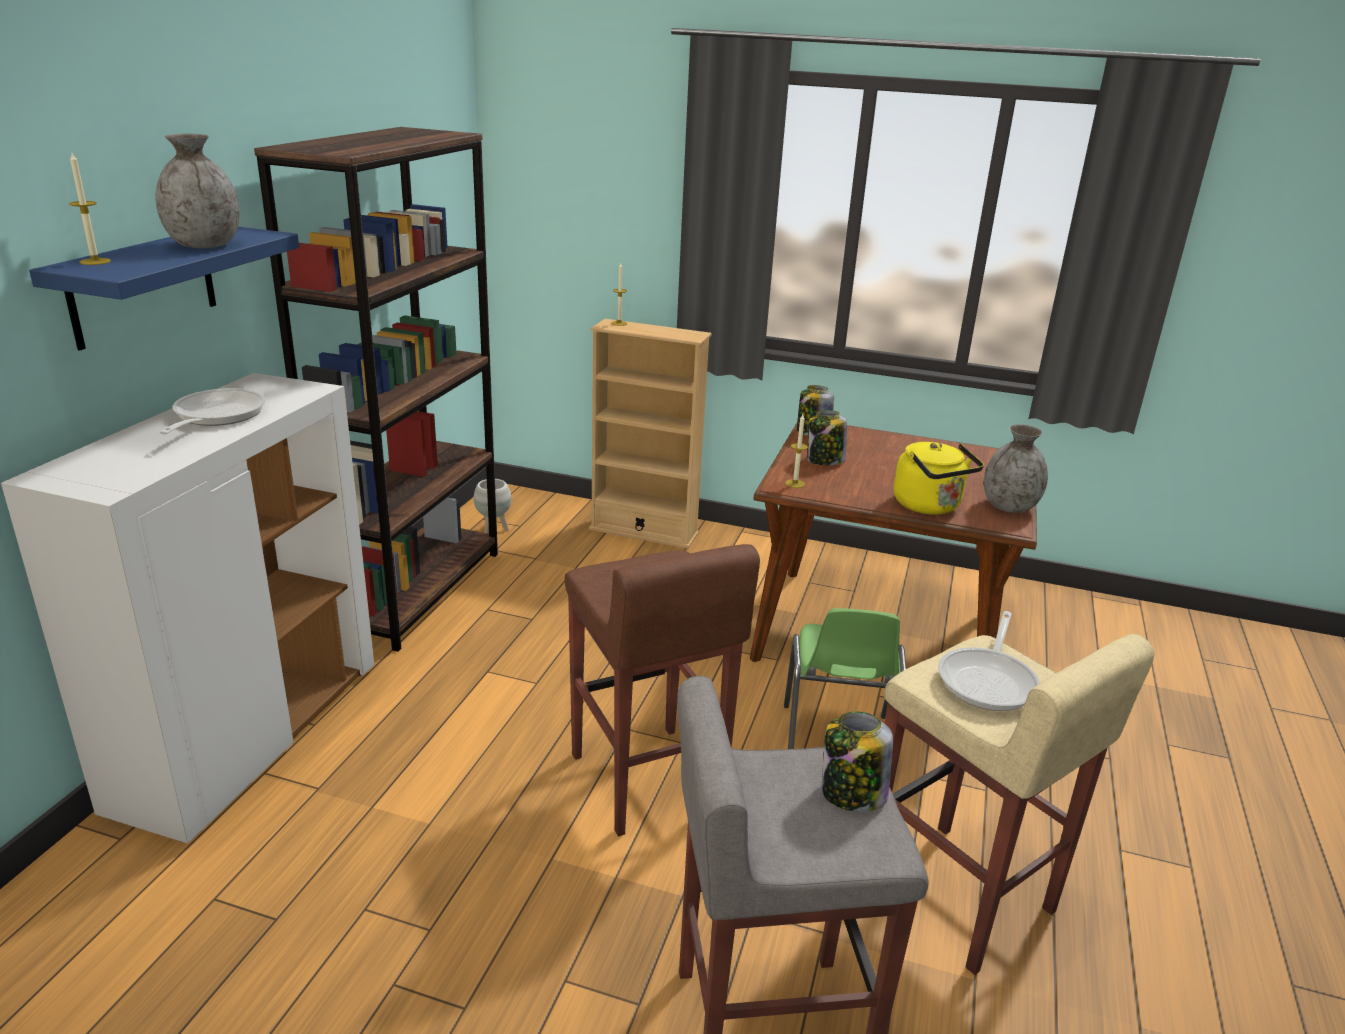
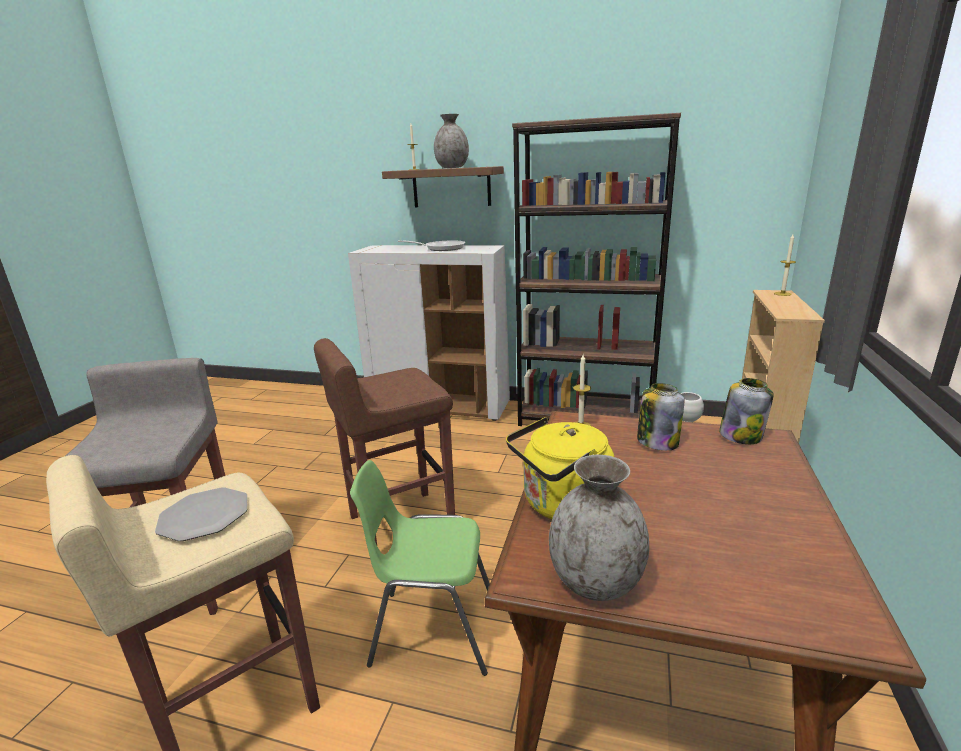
camera: 90 degrees right, 5 degrees down
(143, 285) = (451, 187): blue shelf -> brown shelf
(852, 794) = (132, 449): jar -> none
(989, 680) = (204, 516): frying pan -> plate

